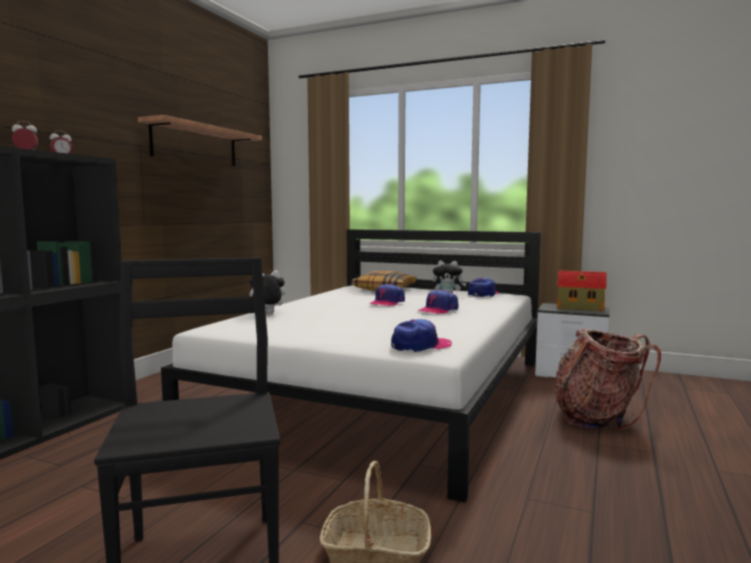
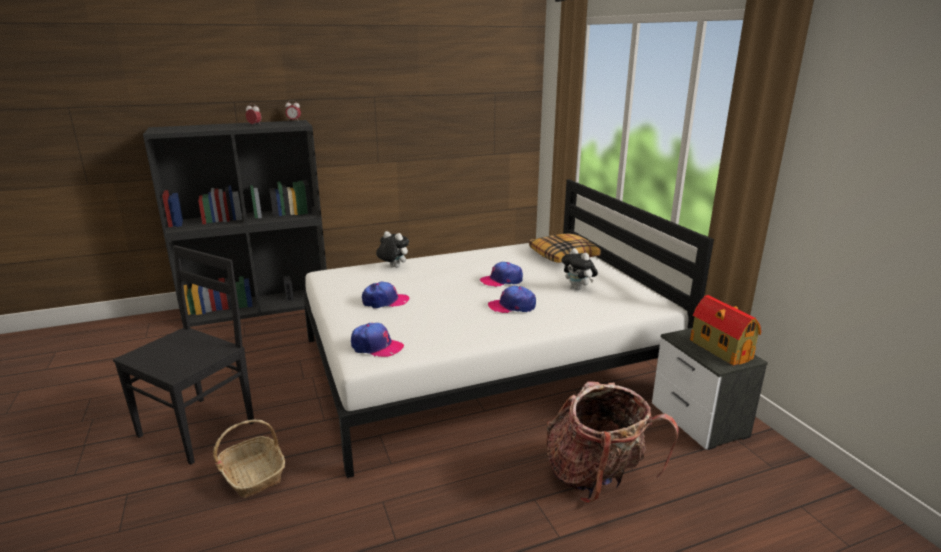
camera: 45 degrees right, 15 degrees up
(195, 145) = (435, 87): shelf -> none
(483, 294) = (621, 295): cap -> cap (385, 301)

